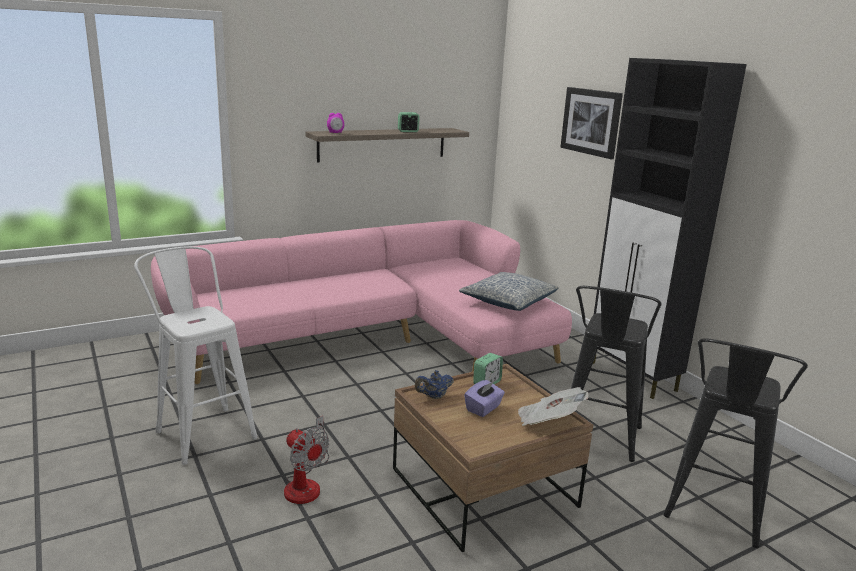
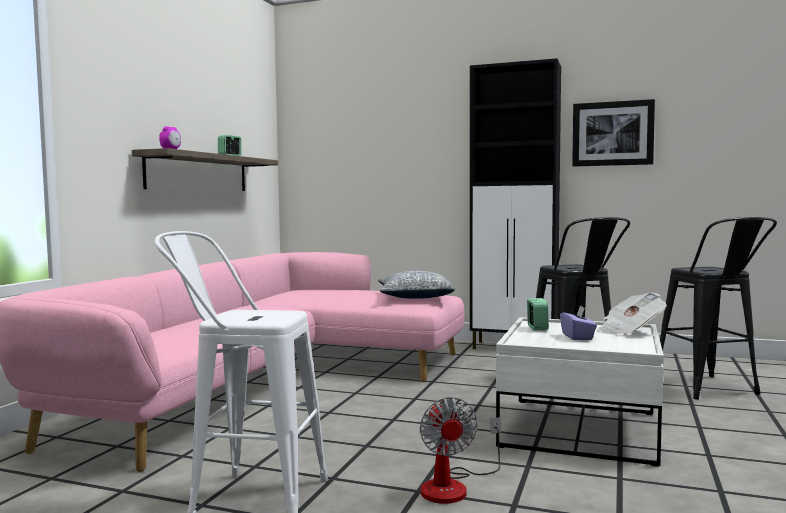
camera: 40 degrees left, 15 degrees down
(306, 483) = (454, 486): fan -> fan turned 75 degrees clockwise
(433, 396) = (530, 341): blue teapot -> none
(483, 487) = (579, 429): brown coffee table -> white coffee table
(591, 122) = (406, 137): picture -> picture (612, 133)

